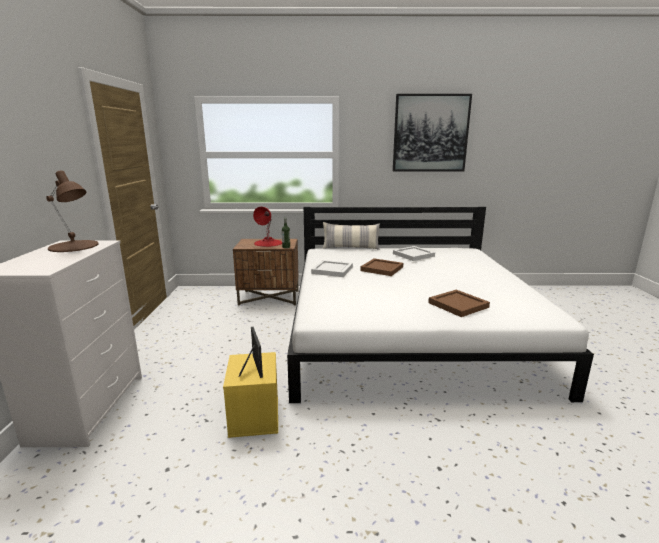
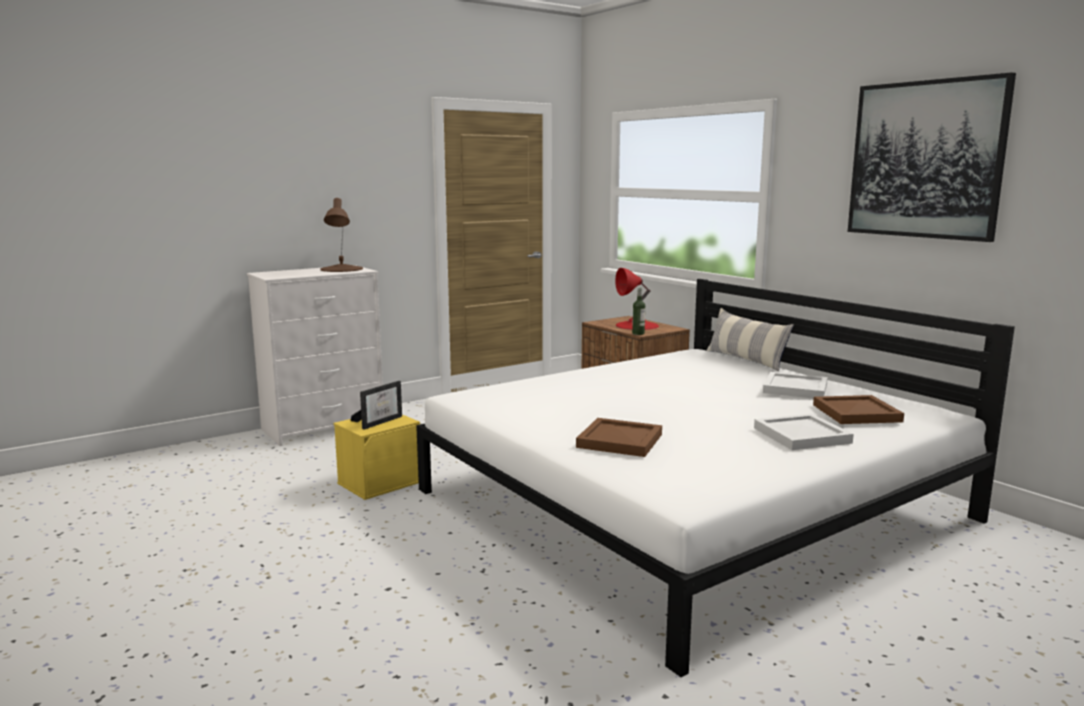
camera: 55 degrees right, 5 degrees down
(333, 270) = (626, 371): white tray -> white tray (803, 435)
(381, 268) = (686, 387): brown tray -> brown tray (857, 413)

